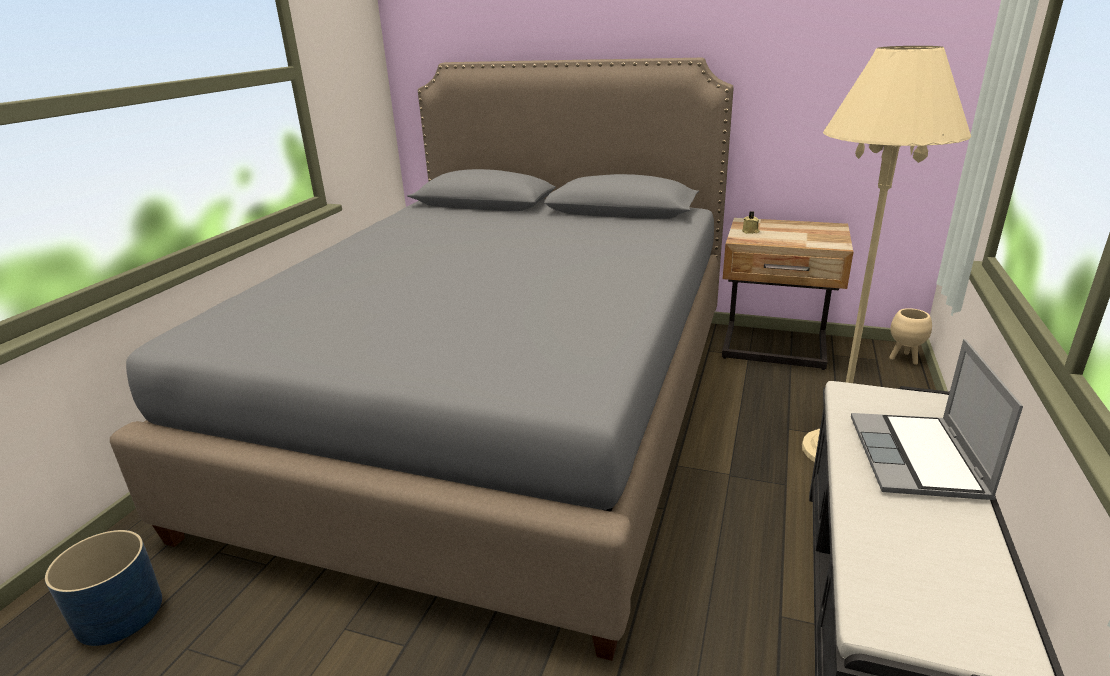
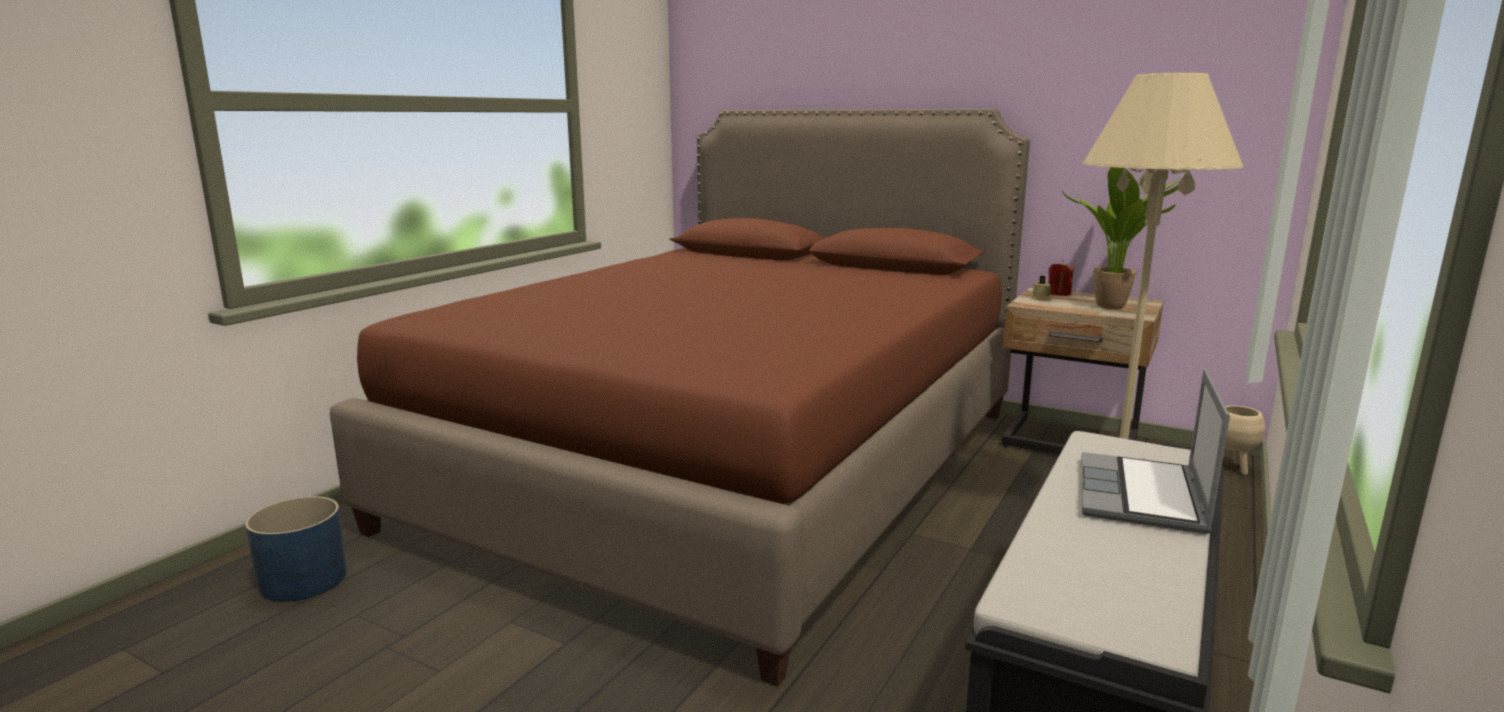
camera: 10 degrees right, 10 degrees down
(500, 410) = (731, 465): grey bed -> brown bed
(761, 223) = (1058, 293): none -> red candle
(814, 237) = (1115, 307): none -> potted plant

